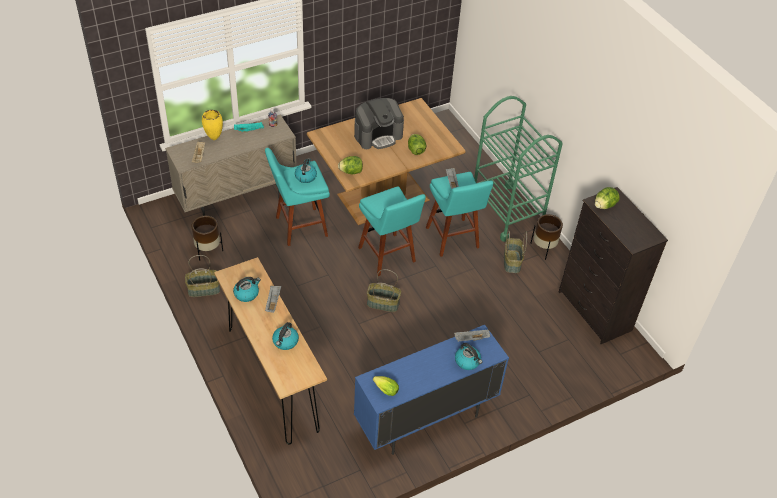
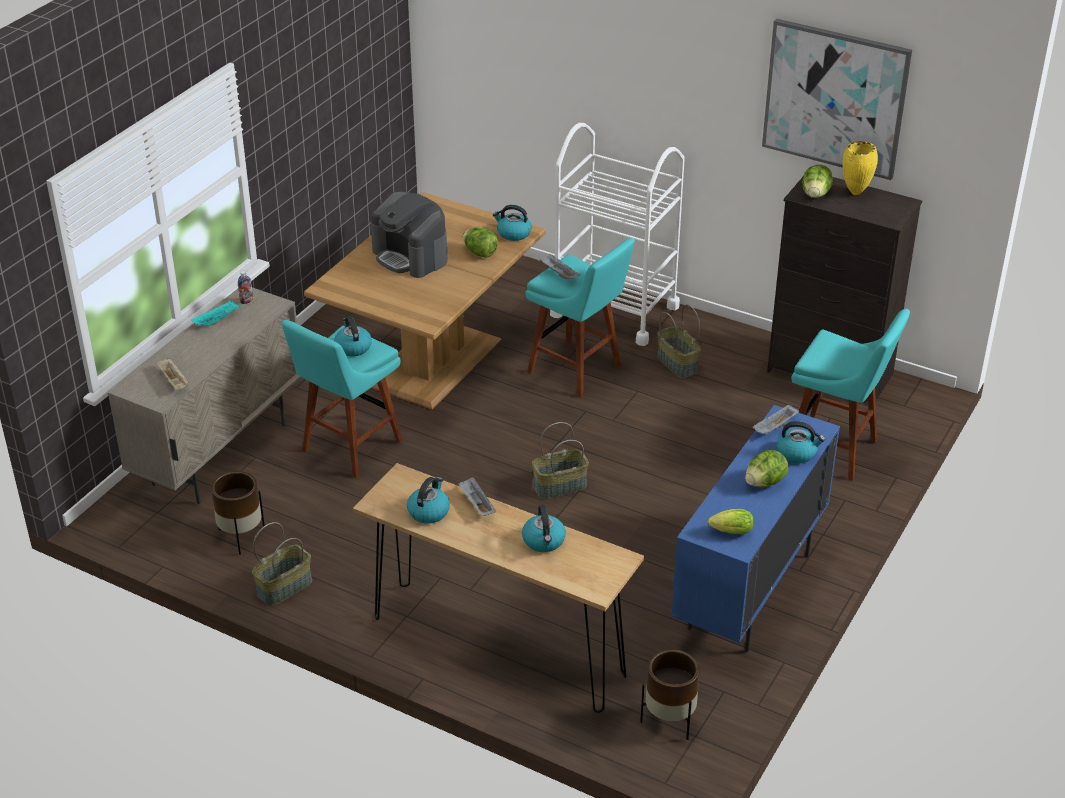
camera: 30 degrees left, 10 degrees down
(214, 139) = (173, 351): yellow vase -> yellow vase (855, 193)
(351, 172) = (418, 312): lettuce -> lettuce (765, 482)
(378, 135) = (410, 256): coffee machine -> coffee machine turned 105 degrees clockwise
(388, 256) = (511, 428): turquoise stool -> turquoise stool (836, 451)
(444, 146) = (513, 233): none -> kettle
(506, 212) = (615, 310): green cart -> white cart
(543, 248) = (701, 332): brown planter -> brown planter (669, 720)
(641, 151) = (835, 98): none -> picture

